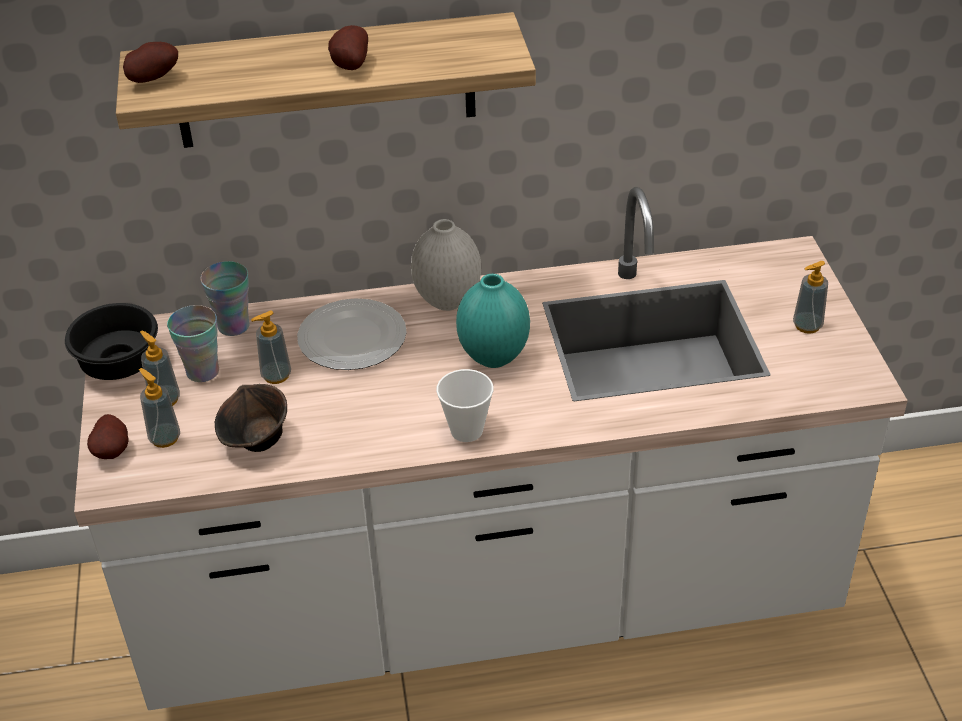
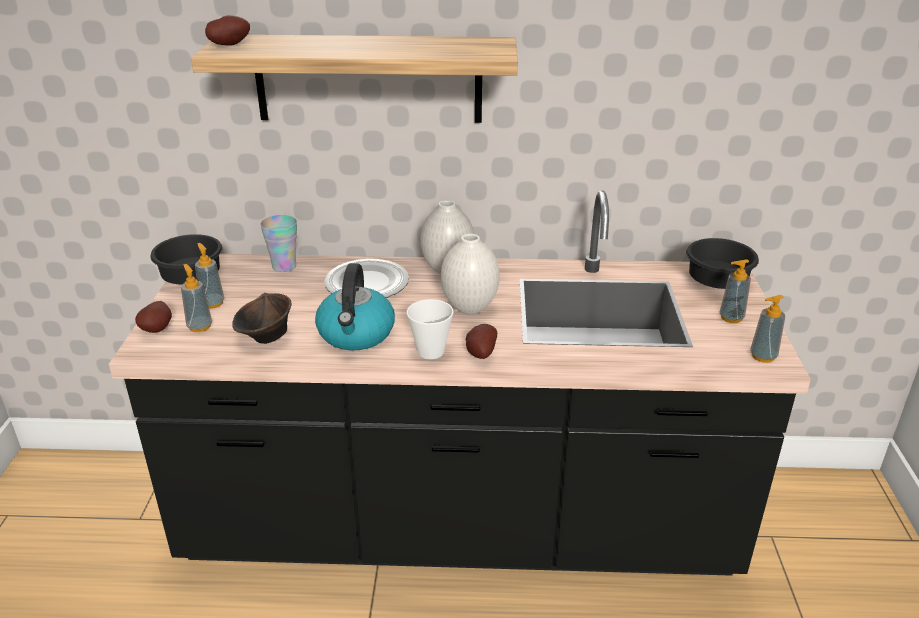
camera: 10 degrees right, 10 degrees down
(202, 371) = (248, 290): cup -> none
(276, 375) = (300, 299): soap dispenser -> soap dispenser (763, 356)
(349, 65) = (376, 49): potato -> potato (479, 353)
(367, 419) = (356, 334): none -> kettle
(489, 602) = (459, 527): white counter -> black counter
(494, 358) = (469, 308): turquoise vase -> white vase
(782, 276) = (716, 284): none -> black bowl

